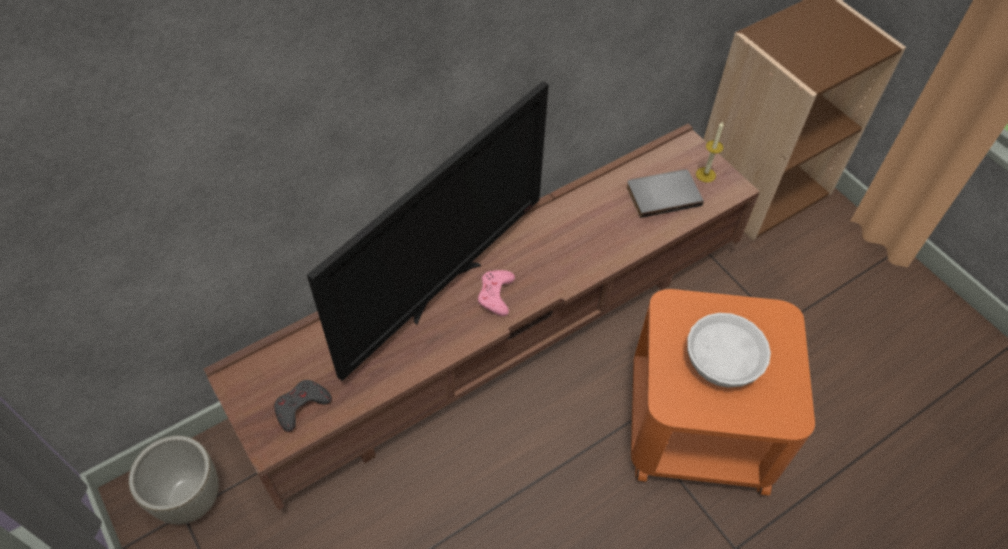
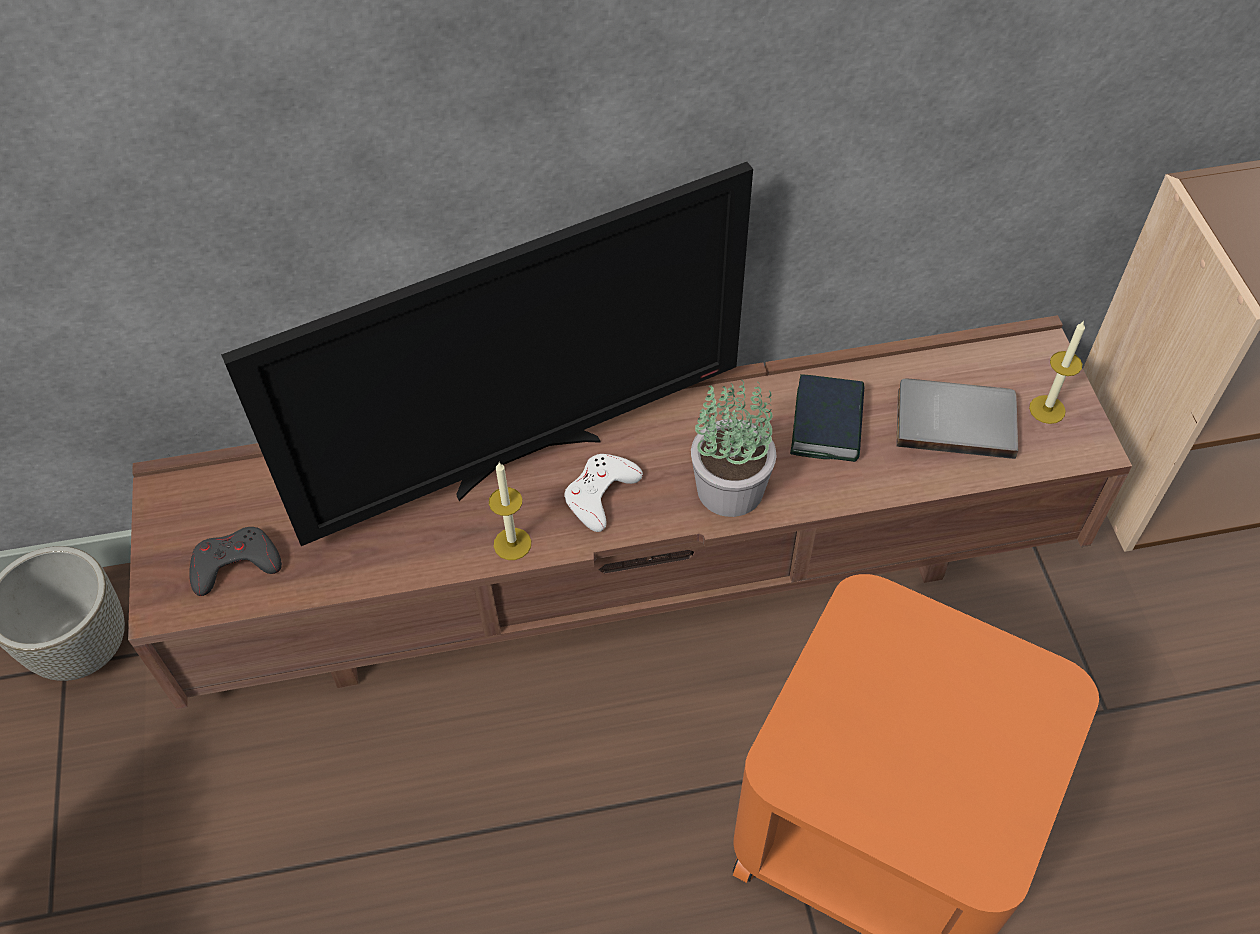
camera: 25 degrees right, 0 degrees up
(460, 338) = (512, 544): none -> candle
(495, 295) = (600, 494): pink game controller -> white game controller
(564, 268) = (731, 487): none -> potted plant
(598, 217) = (827, 424): none -> book
(723, 359) = (915, 725): white bowl -> none

